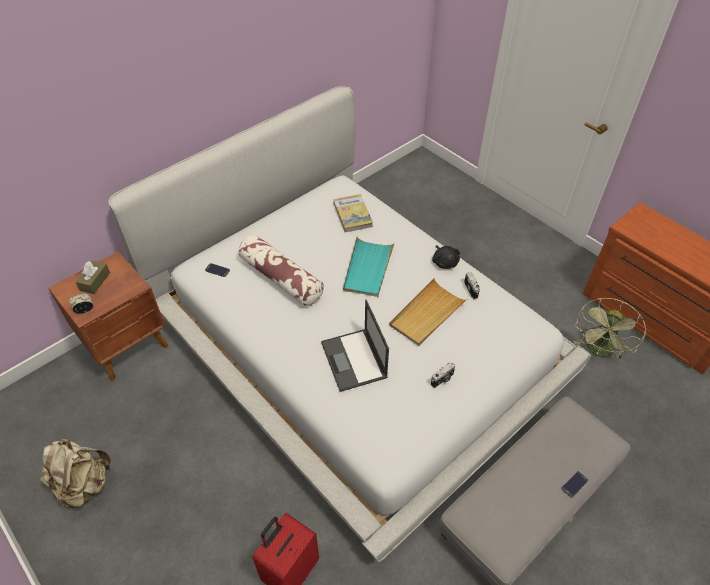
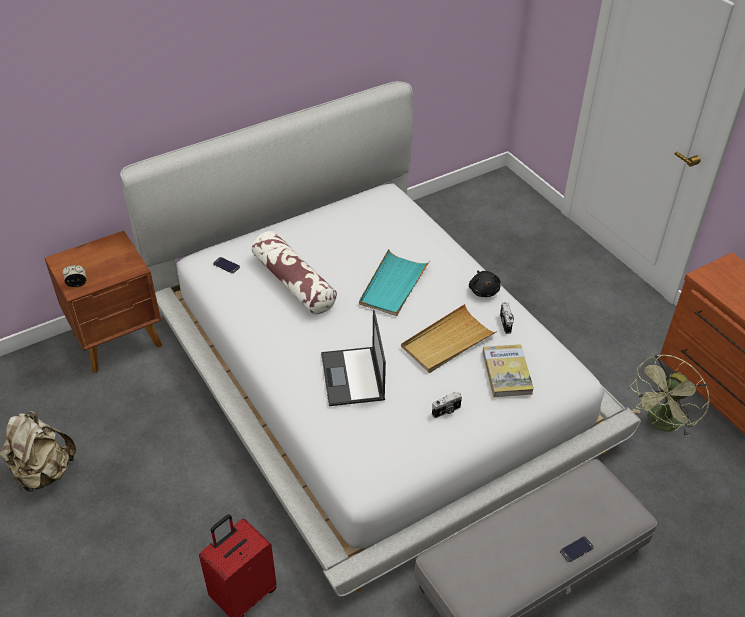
camera: 10 degrees right, 5 degrees down
(95, 281) = (93, 257): brown tissue box -> none
(352, 215) = (391, 226): book -> book (507, 372)

